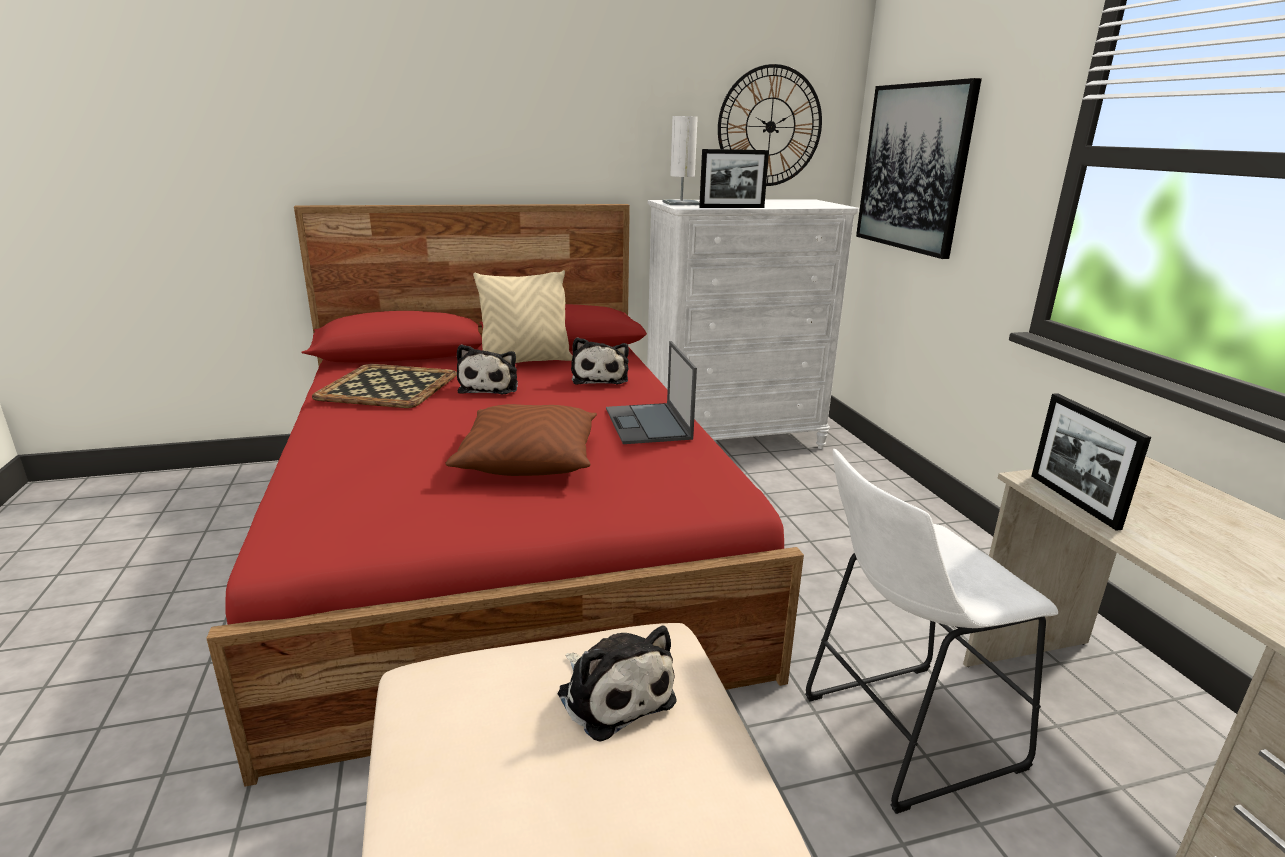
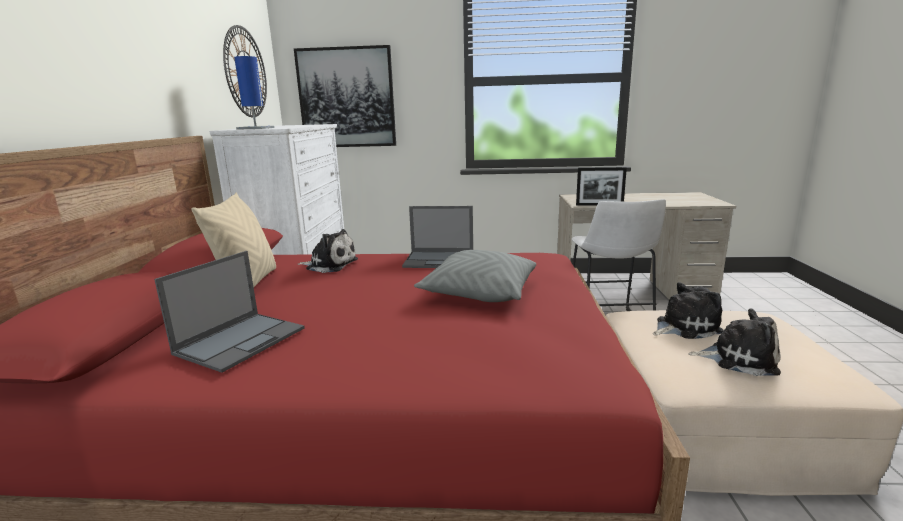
camera: 70 degrees left, 5 degrees down
(389, 386) = (242, 340): tray -> laptop
(490, 387) = (300, 299): plush toy -> plush toy (738, 358)
(528, 460) = (479, 293): brown pillow -> grey pillow
(681, 203) = (255, 128): white table lamp -> blue table lamp
(732, 207) = (300, 126): picture frame -> none

